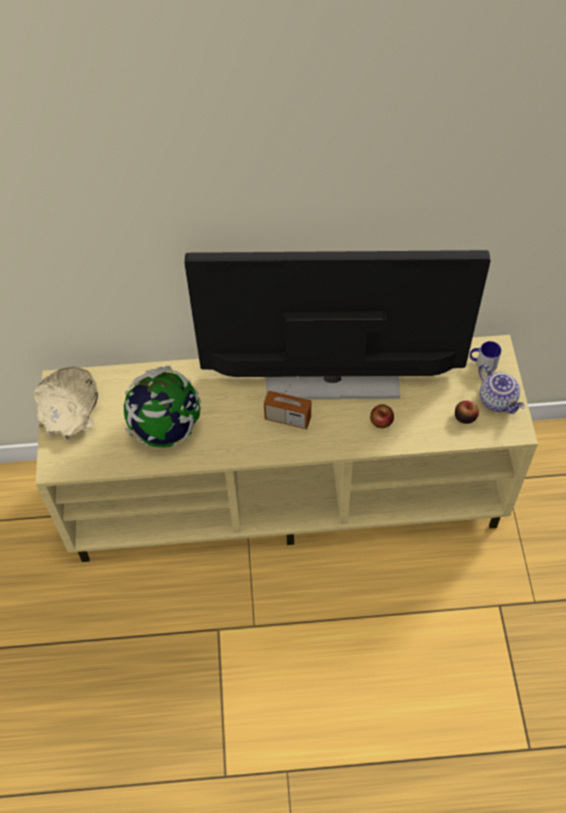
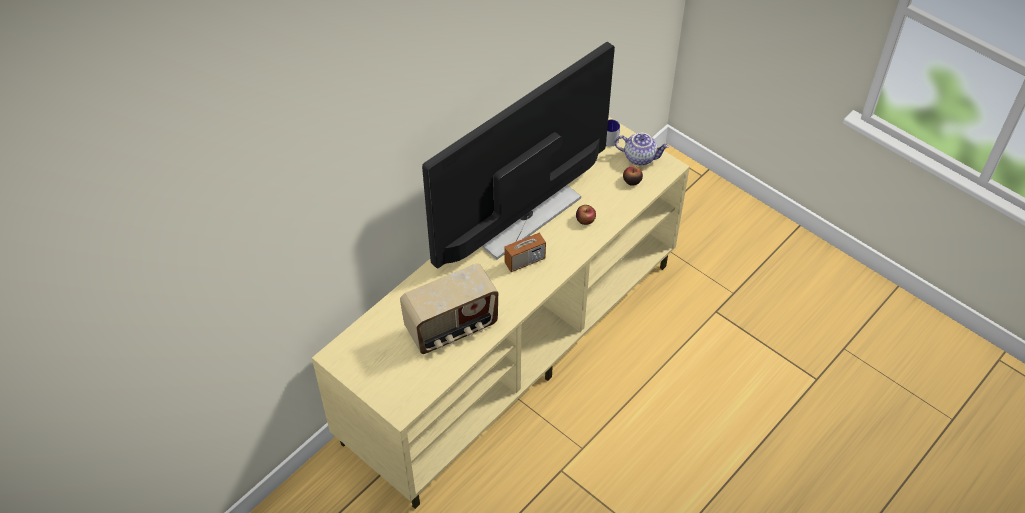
camera: 45 degrees left, 5 degrees down
(69, 409) = (365, 367): beige bowl -> none
(166, 430) = (452, 328): globe -> radio

